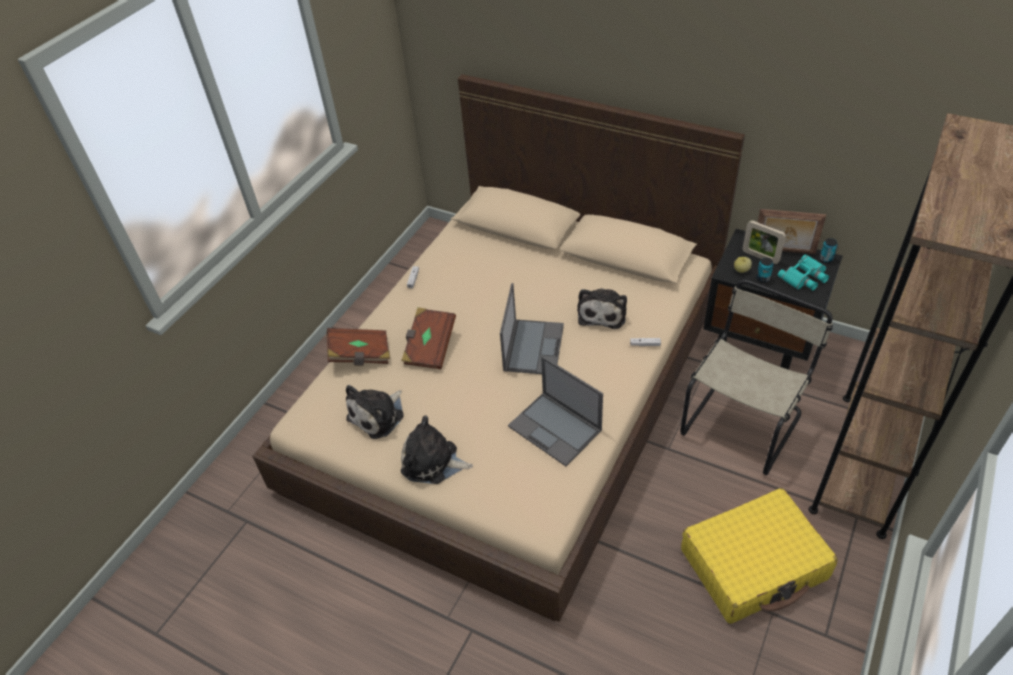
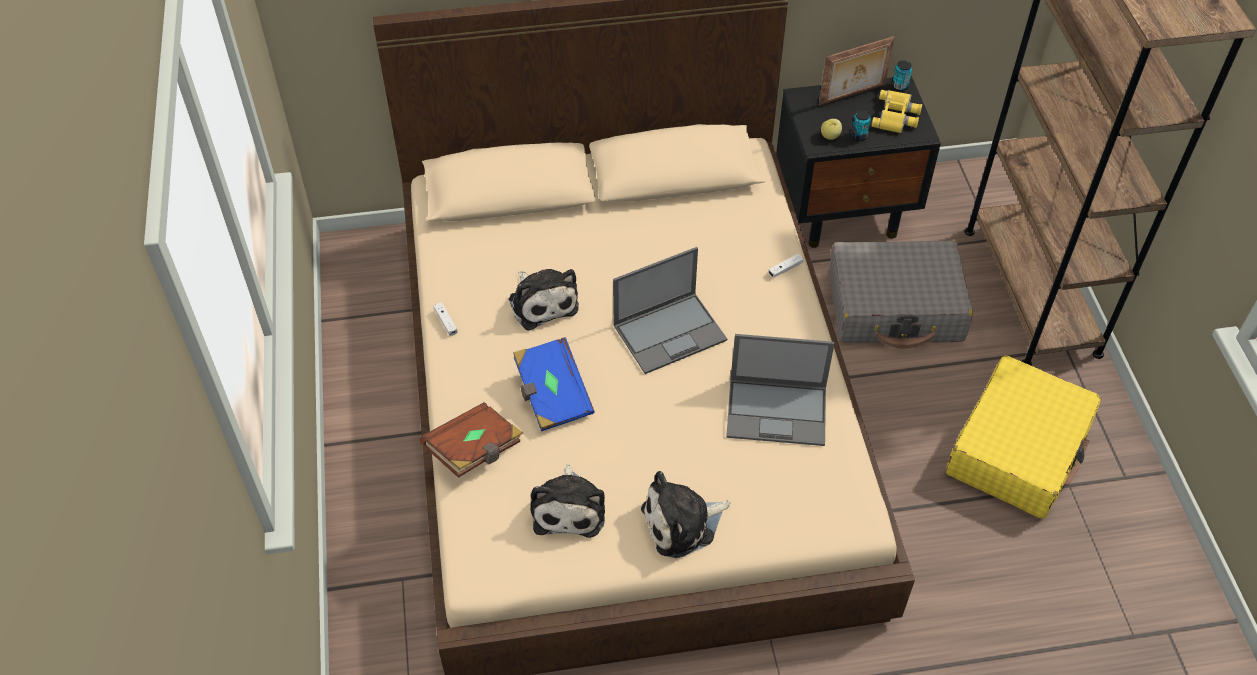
camera: 40 degrees left, 5 degrees up
(429, 347) = (552, 395): brown book -> blue book
(533, 346) = (670, 332): laptop -> laptop turned 90 degrees clockwise
(602, 312) = (709, 254): plush toy -> plush toy (542, 302)
(743, 421) = (895, 307): beige chair -> grey suitcase
(760, 257) = (835, 112): picture frame -> none
(805, 277) = (897, 116): turquoise binoculars -> yellow binoculars

